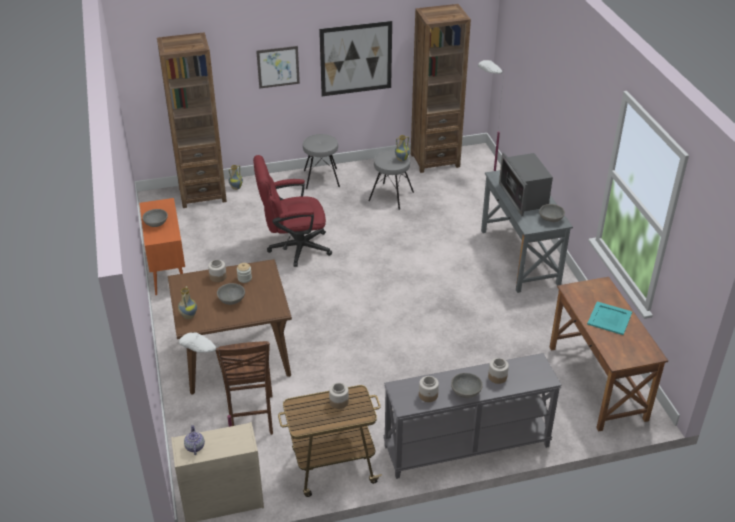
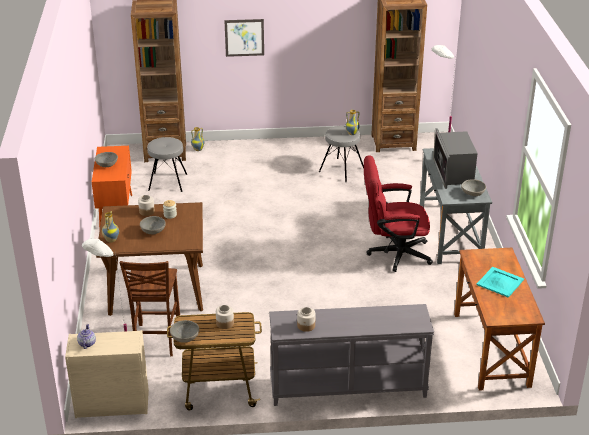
camera: 10 degrees right, 5 degrees down
(293, 248) = (236, 205): red office chair -> red office chair (393, 254)
(321, 178) = (279, 148): grey stool -> grey stool (167, 182)
(356, 59) = (319, 36): picture -> none
(466, 391) = (342, 327): grey bowl -> grey bowl (185, 337)
(497, 376) = (375, 318): jar -> none

